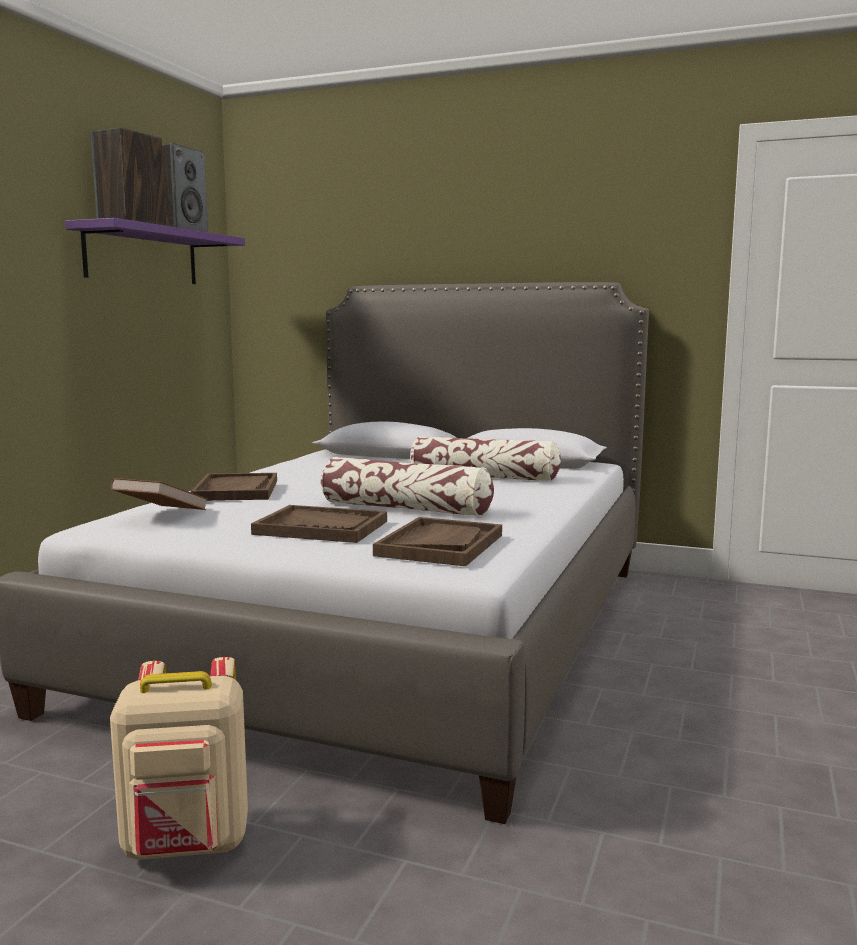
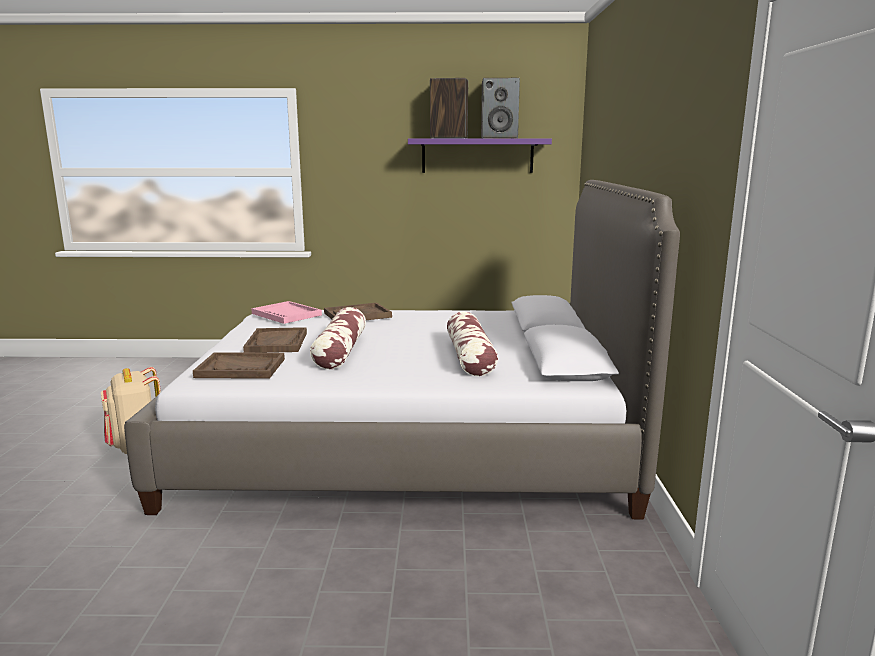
camera: 70 degrees right, 5 degrees up
(161, 514) = (287, 314): brown book -> pink tray

